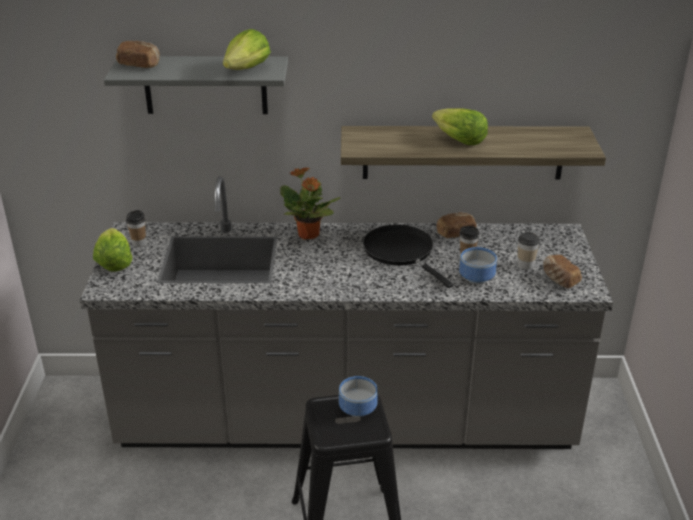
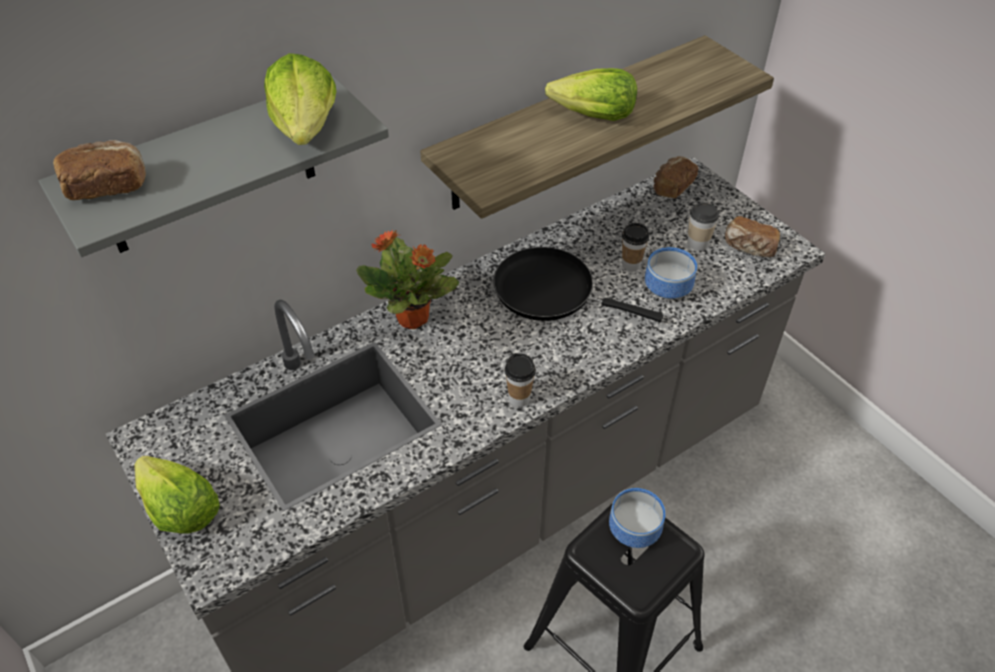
camera: 35 degrees left, 15 degrees up
(139, 243) = (187, 454): cup -> cup (519, 398)
(455, 233) = (582, 232): bread -> bread (672, 187)

